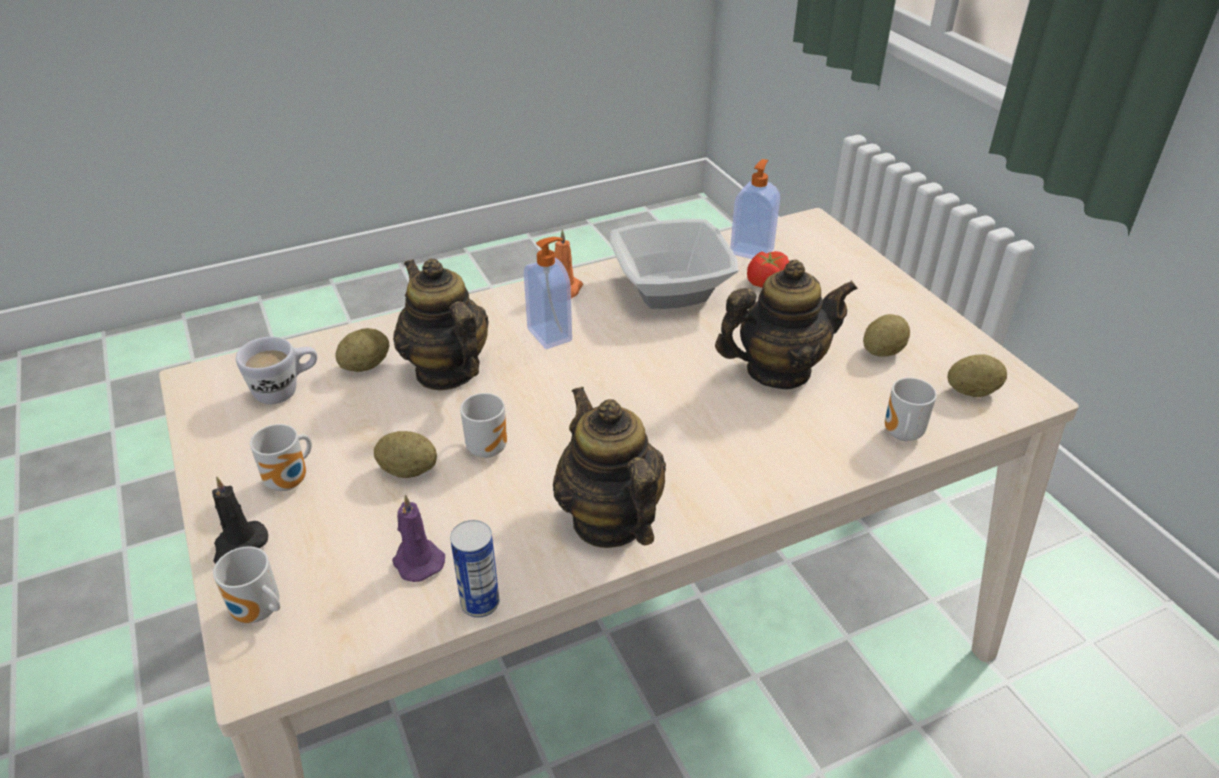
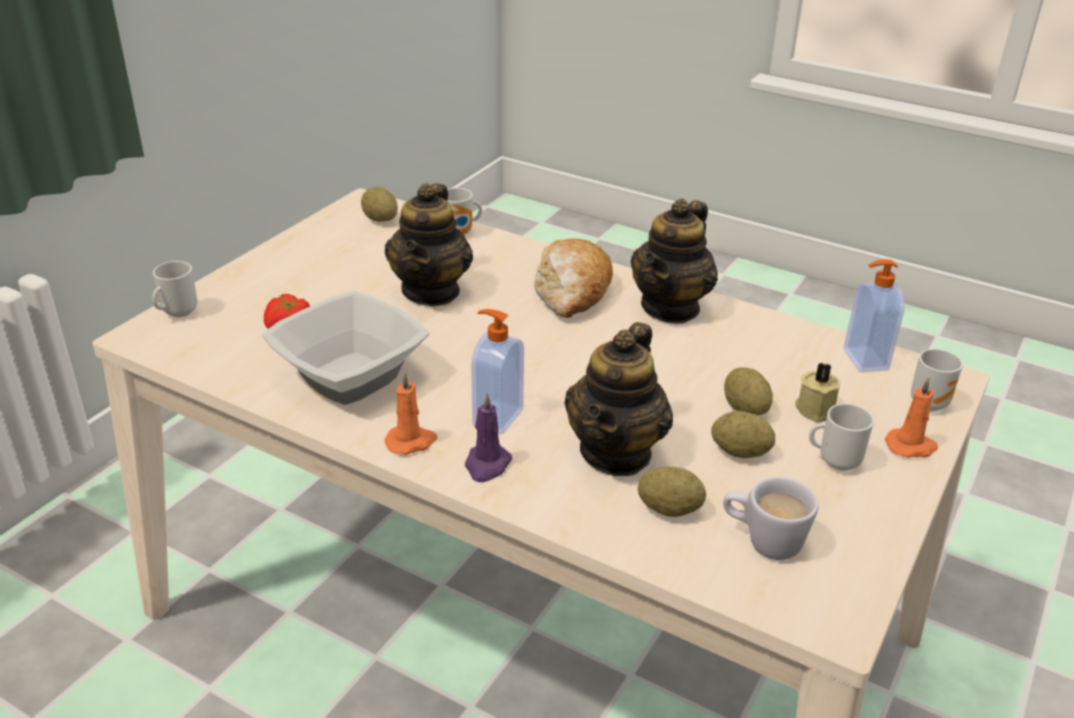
camera: 125 degrees left, 5 degrees down
(239, 545) = (911, 446): black candle -> orange candle
(353, 517) = (816, 409): none -> beige candle
(417, 560) = (804, 363): purple candle -> purple candle (487, 465)
(480, 603) = (794, 326): can -> none
(488, 447) = (674, 384): mug -> mug (177, 313)
(703, 461) = (572, 292): none -> bread
(752, 251) = (230, 354): soap dispenser -> soap dispenser (863, 360)
(778, 371) = (431, 291): teapot -> teapot turned 120 degrees counterclockwise
(882, 351) = (359, 257): potato -> potato (740, 452)

